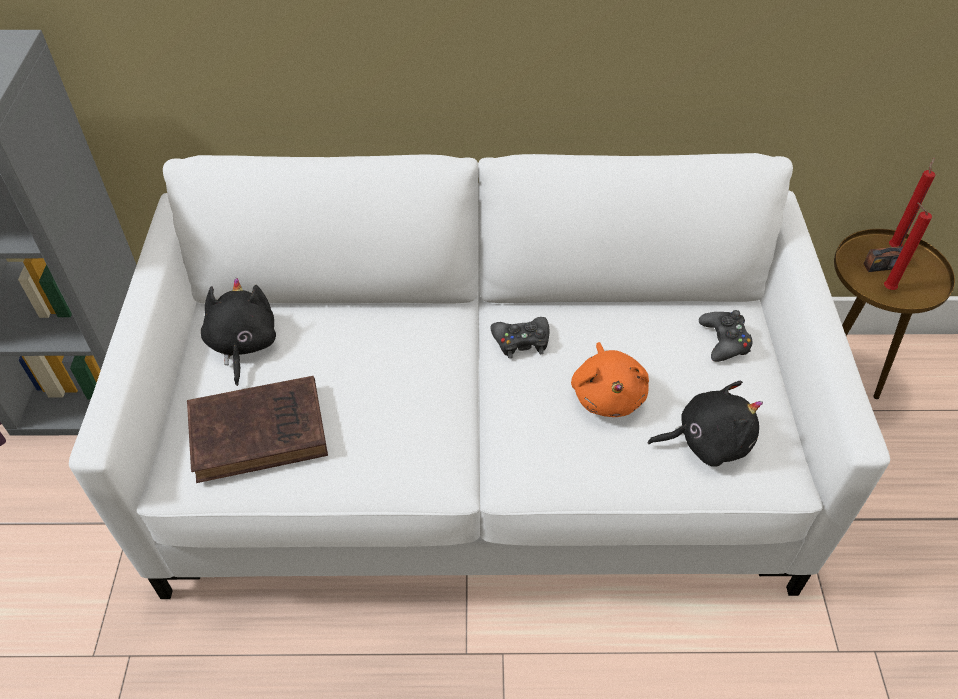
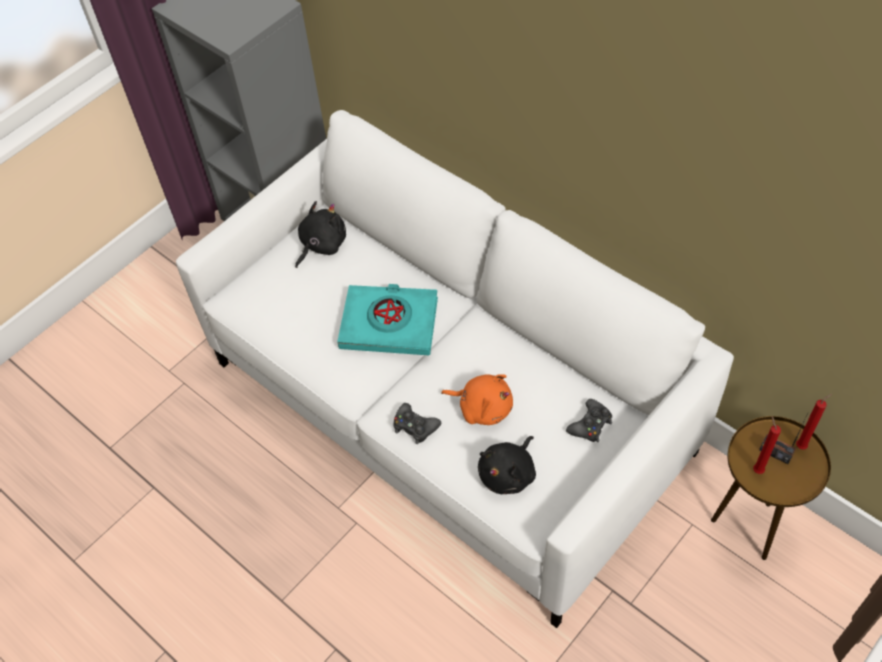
camera: 45 degrees right, 5 degrees up
(263, 432) = (287, 302): brown book -> none
(415, 377) = (389, 324): none -> turquoise book
(521, 341) = (469, 342): black game controller -> black game controller (415, 426)
(608, 394) = (482, 407): orange plush toy -> orange plush toy turned 105 degrees counterclockwise
(707, 441) = (509, 473): black plush toy -> black plush toy turned 90 degrees clockwise

